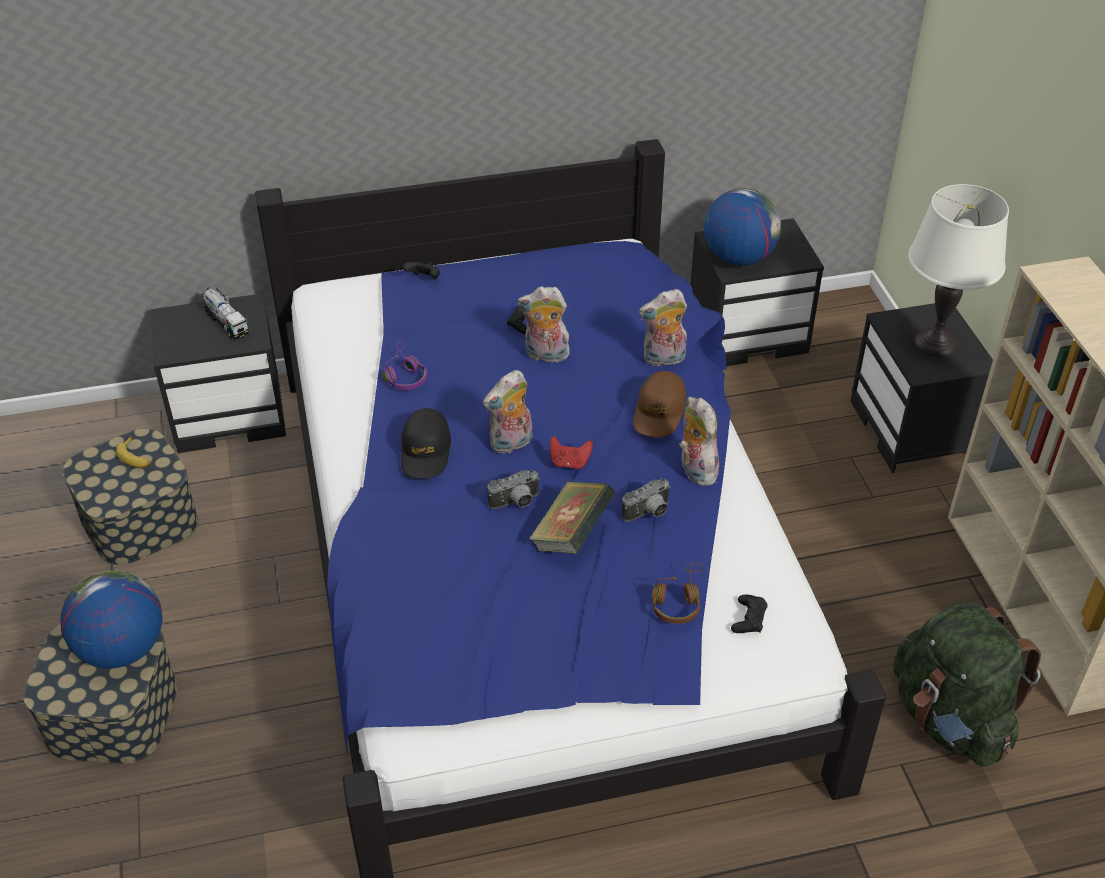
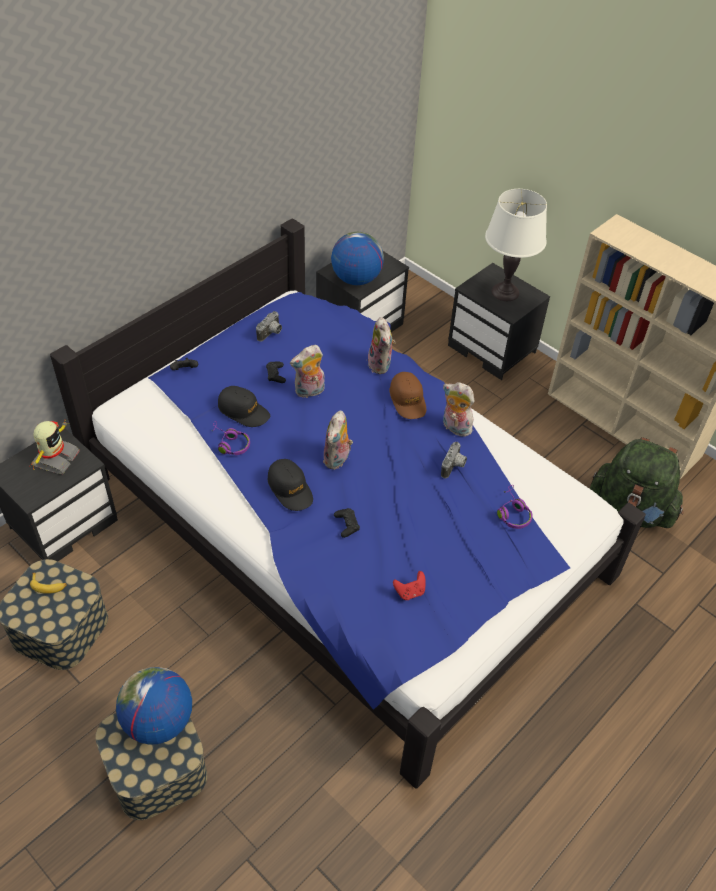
camera: 35 degrees left, 5 degrees up
(227, 323) = (55, 458): toy truck -> toy robot
(450, 346) = (244, 411): none -> black cap
(516, 503) = (374, 497): camera -> camera (271, 334)
(569, 462) = (383, 456): red game controller -> red game controller (410, 592)
(571, 535) = (423, 501): book -> none
(663, 359) = (381, 365): plush toy -> plush toy turned 60 degrees counterclockwise
(678, 601) = (512, 513): brown headphones -> purple headphones
(749, 619) = (551, 504): black game controller -> black game controller (347, 524)

